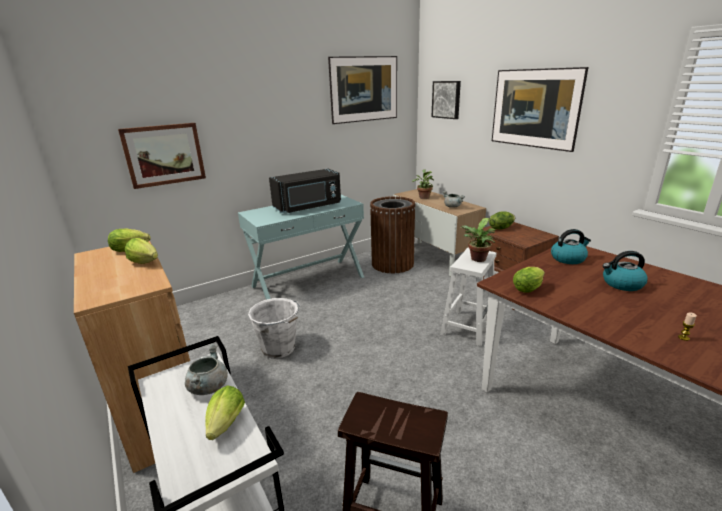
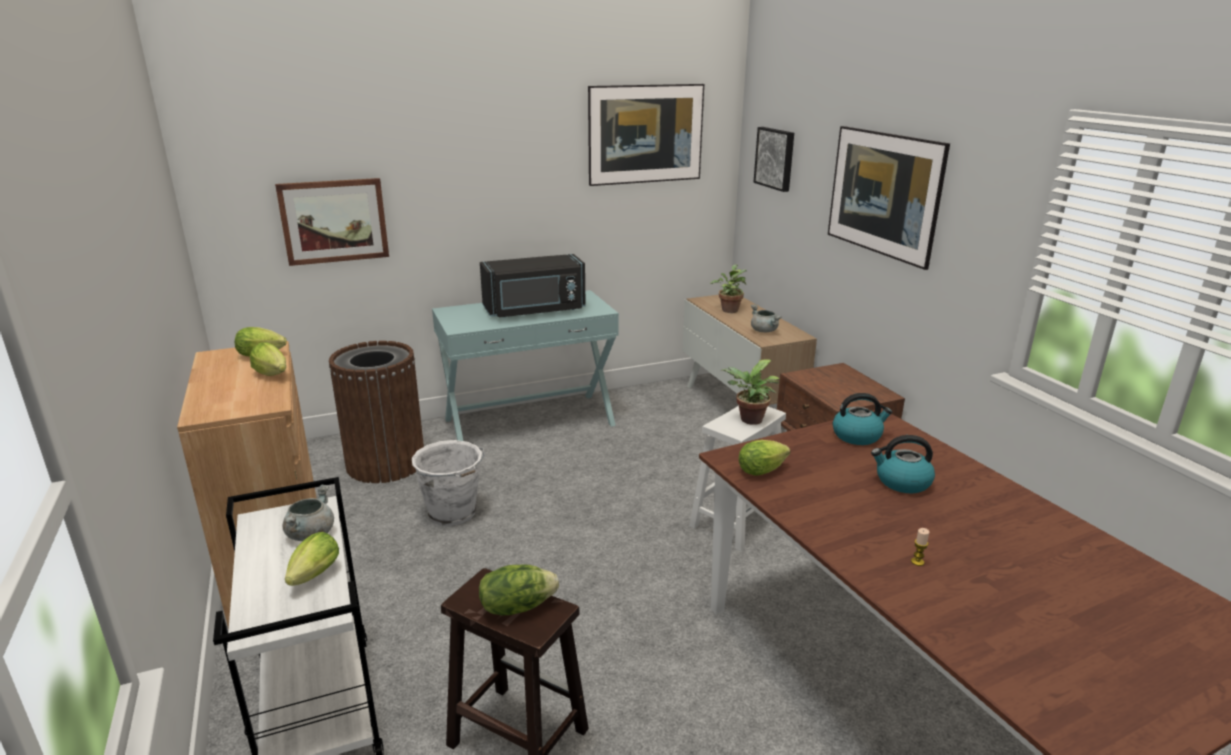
camera: 10 degrees right, 0 degrees up
(392, 264) = (668, 410): brown trash can -> brown trash can (386, 463)
(501, 228) = (821, 375): lettuce -> lettuce (517, 606)

